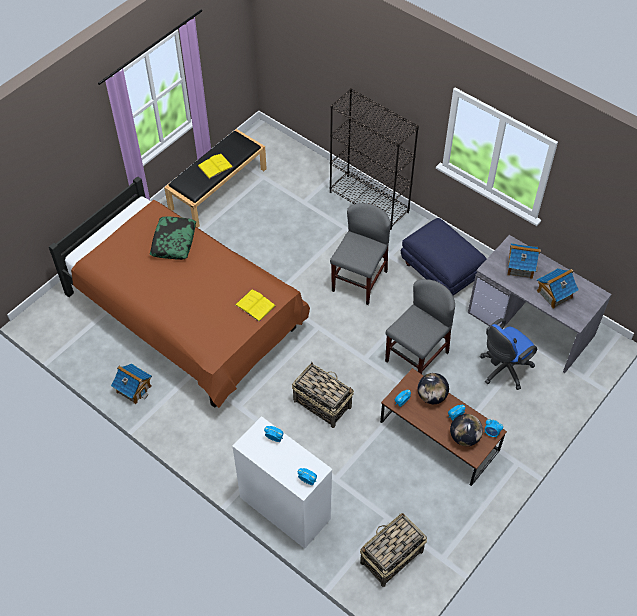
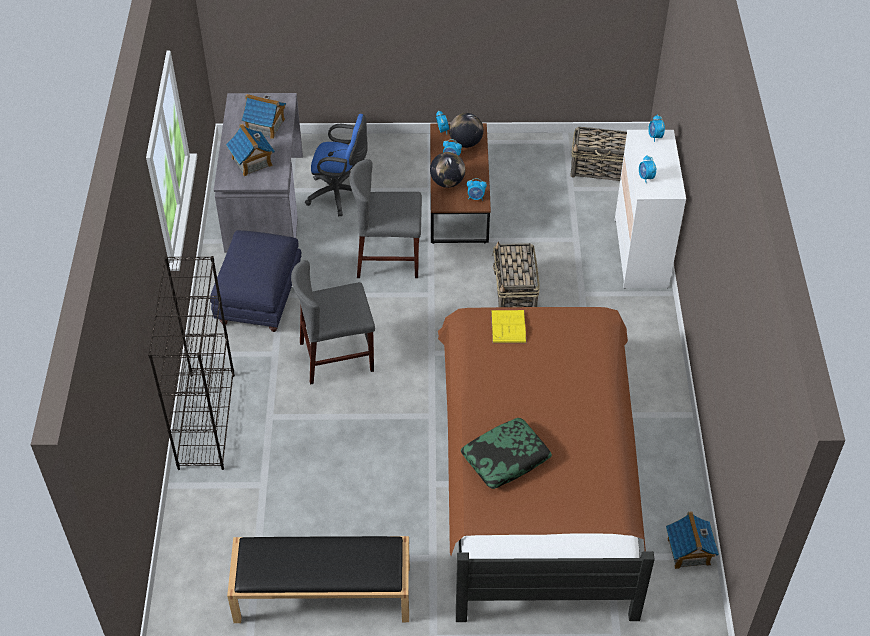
camera: 130 degrees left, 5 degrees down
(134, 389) = (667, 449): toy house -> toy house (688, 552)
(215, 166) = (324, 556): yellow book -> none

